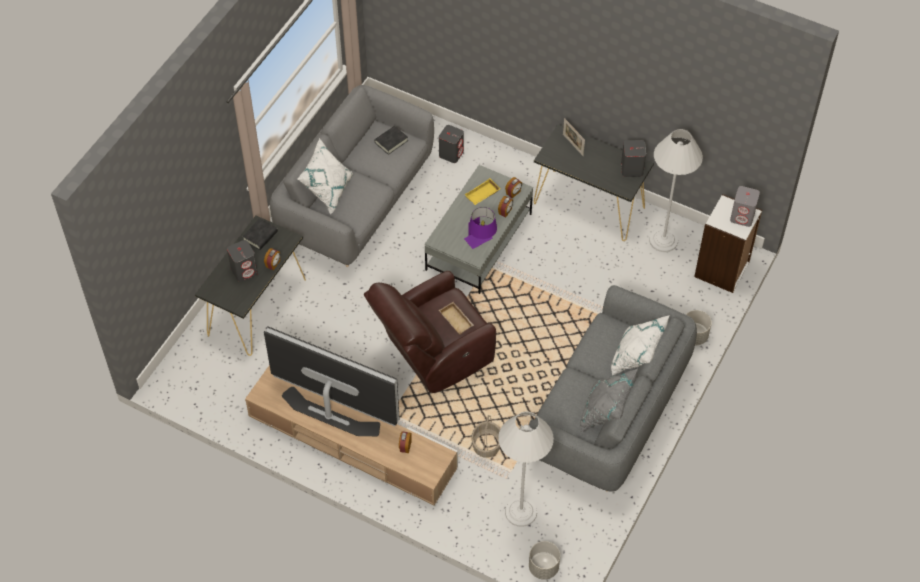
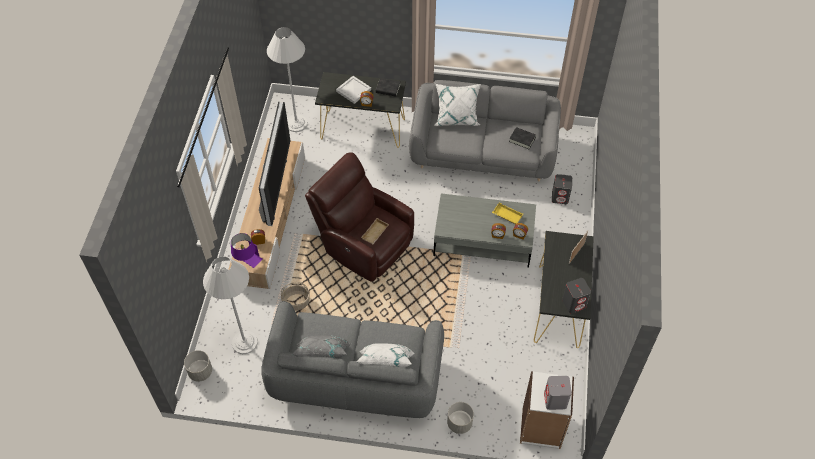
camera: 70 degrees right, 0 degrees up
(244, 270) = (354, 90): grey speaker -> white tray
(481, 242) = (459, 228): purple table lamp -> purple table lamp (247, 261)
(663, 240) = (550, 372): white floor lamp -> white floor lamp (296, 123)

